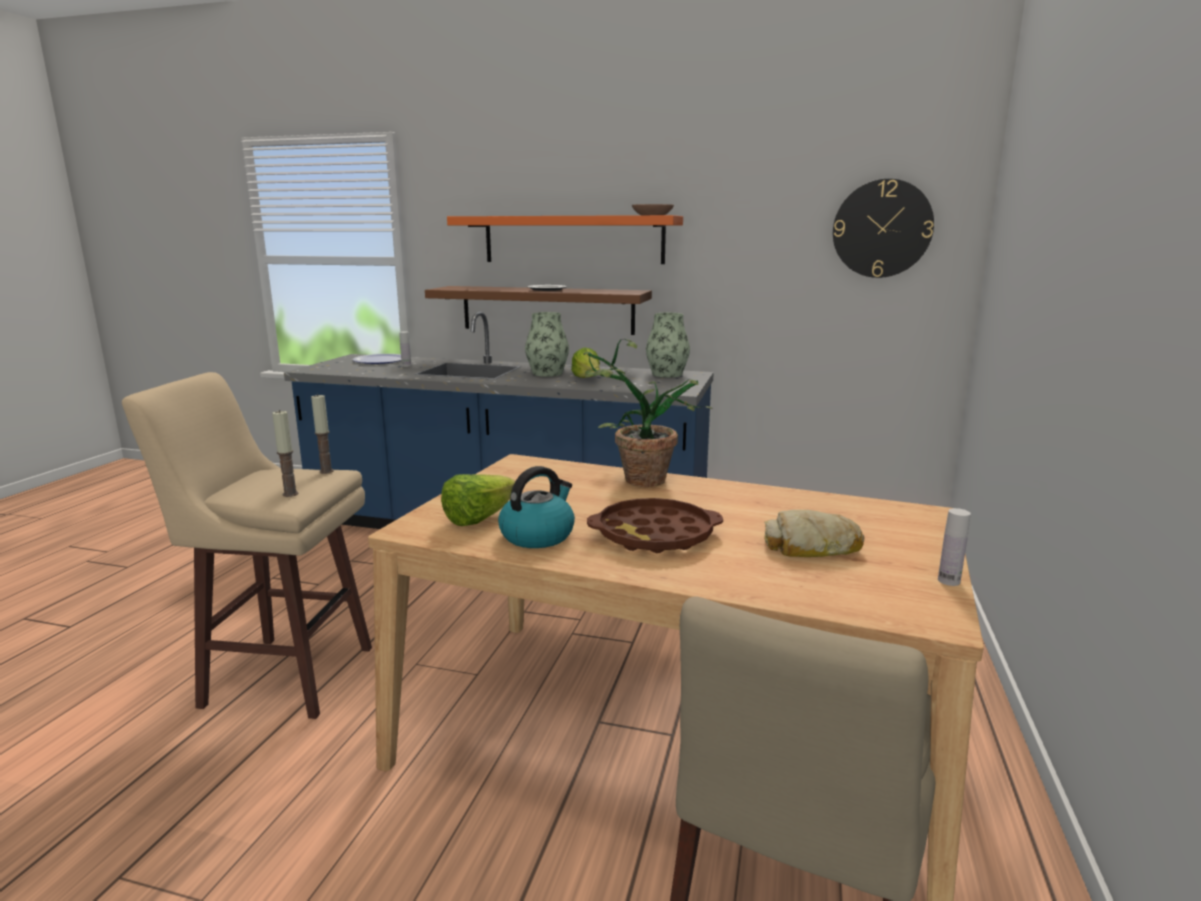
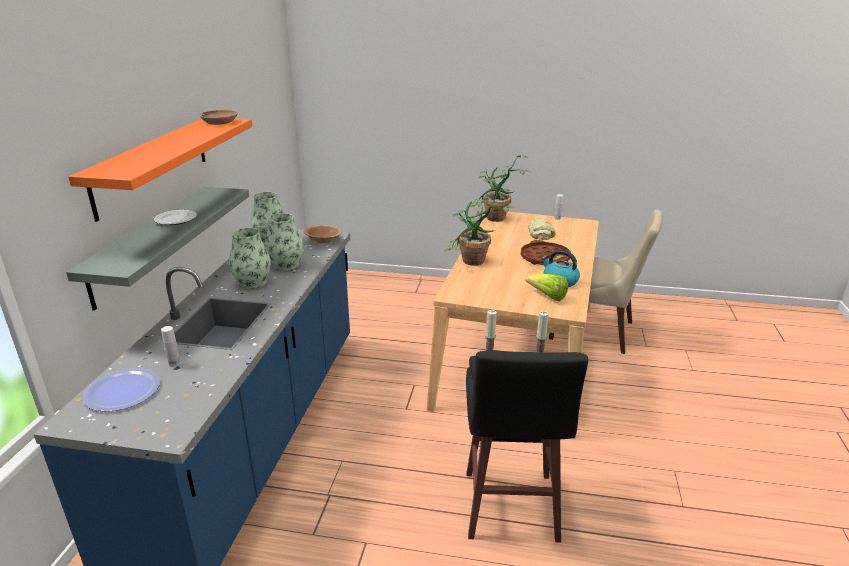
camera: 95 degrees left, 10 degrees up
(285, 675) = (509, 508): beige stool -> black stool
(547, 309) = (149, 243): brown shelf -> grey shelf
(588, 379) = (286, 265): lettuce -> vase
(663, 388) = (323, 241): none -> brown bowl
(879, 509) = (495, 220): none -> potted plant
(882, 229) = (271, 97): wall clock -> none

